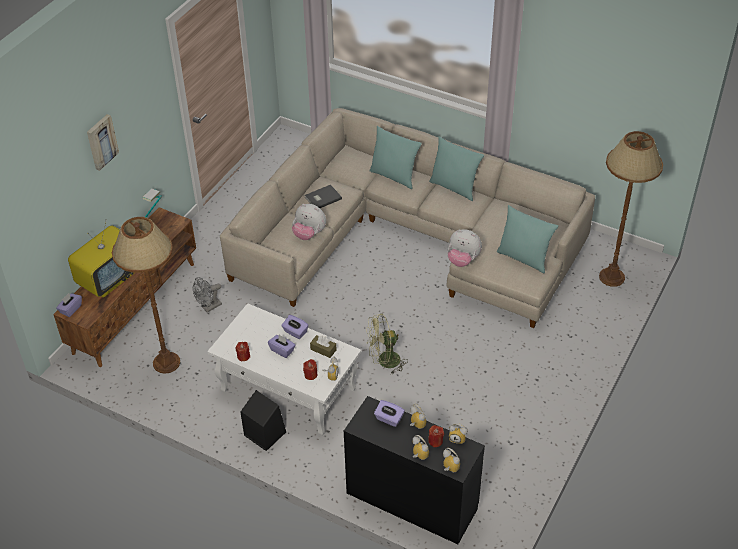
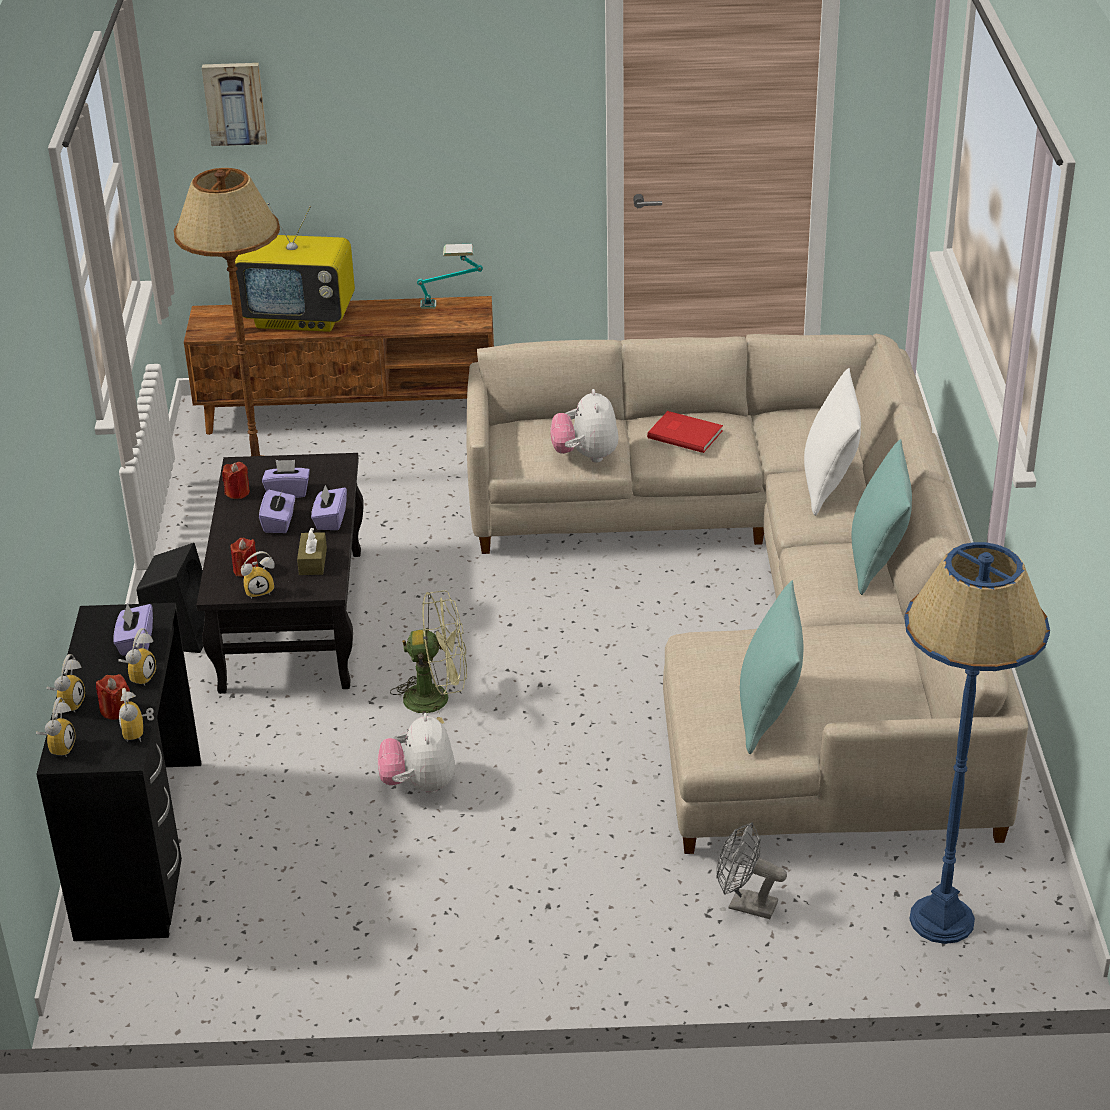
camera: 60 degrees right, 10 degrees down
(70, 309) = (212, 314): purple tissue box -> purple tissue box (288, 492)
(101, 141) = (381, 90): picture -> picture (235, 103)
(209, 307) = (407, 475): grey fan -> grey fan (745, 904)
(289, 390) = (292, 621): white coffee table -> black coffee table
(322, 198) = (684, 433): grey book -> red book
(384, 362) = (437, 698): green fan -> green fan turned 135 degrees clockwise
(394, 176) = (829, 485): turquoise pillow -> white pillow
(463, 260) = (689, 642): plush toy -> plush toy (419, 784)
(611, 277) = (941, 920): brown floor lamp -> blue floor lamp

